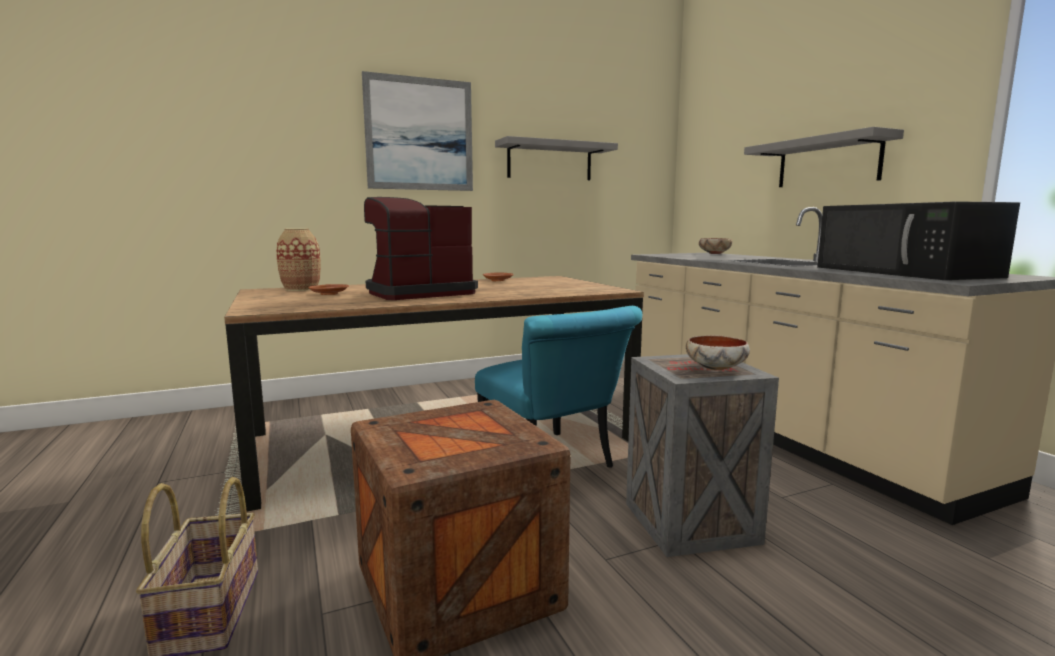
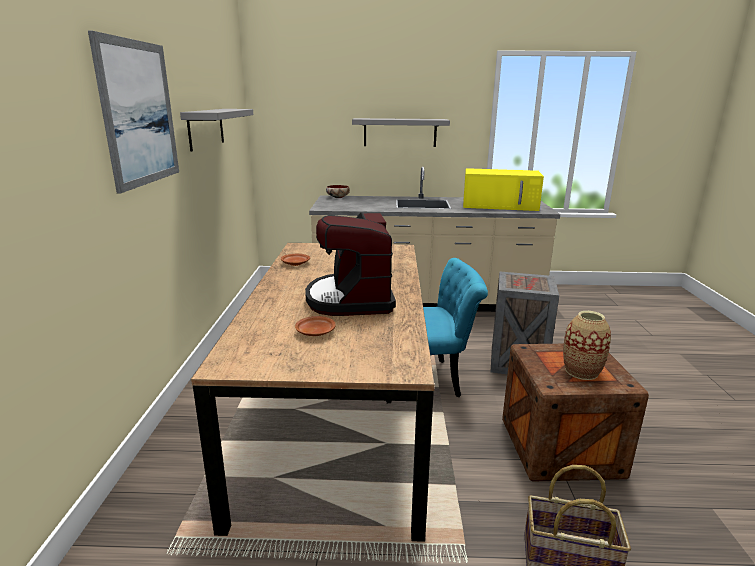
camera: 65 degrees left, 10 degrees up
(301, 289) = (245, 343): vase -> vase (581, 371)
(717, 368) = (533, 280): bowl -> none
(905, 272) = (501, 205): black microwave -> yellow microwave

